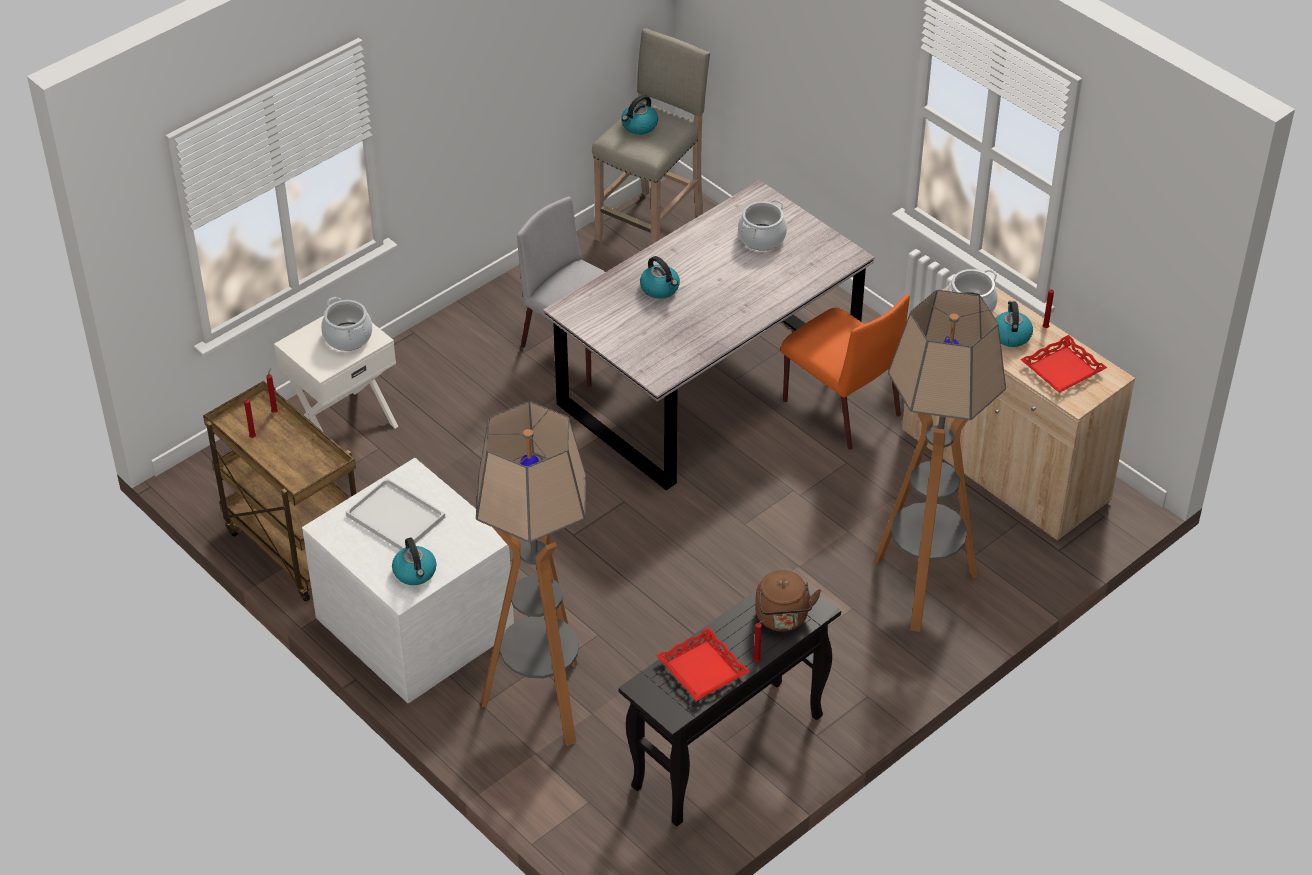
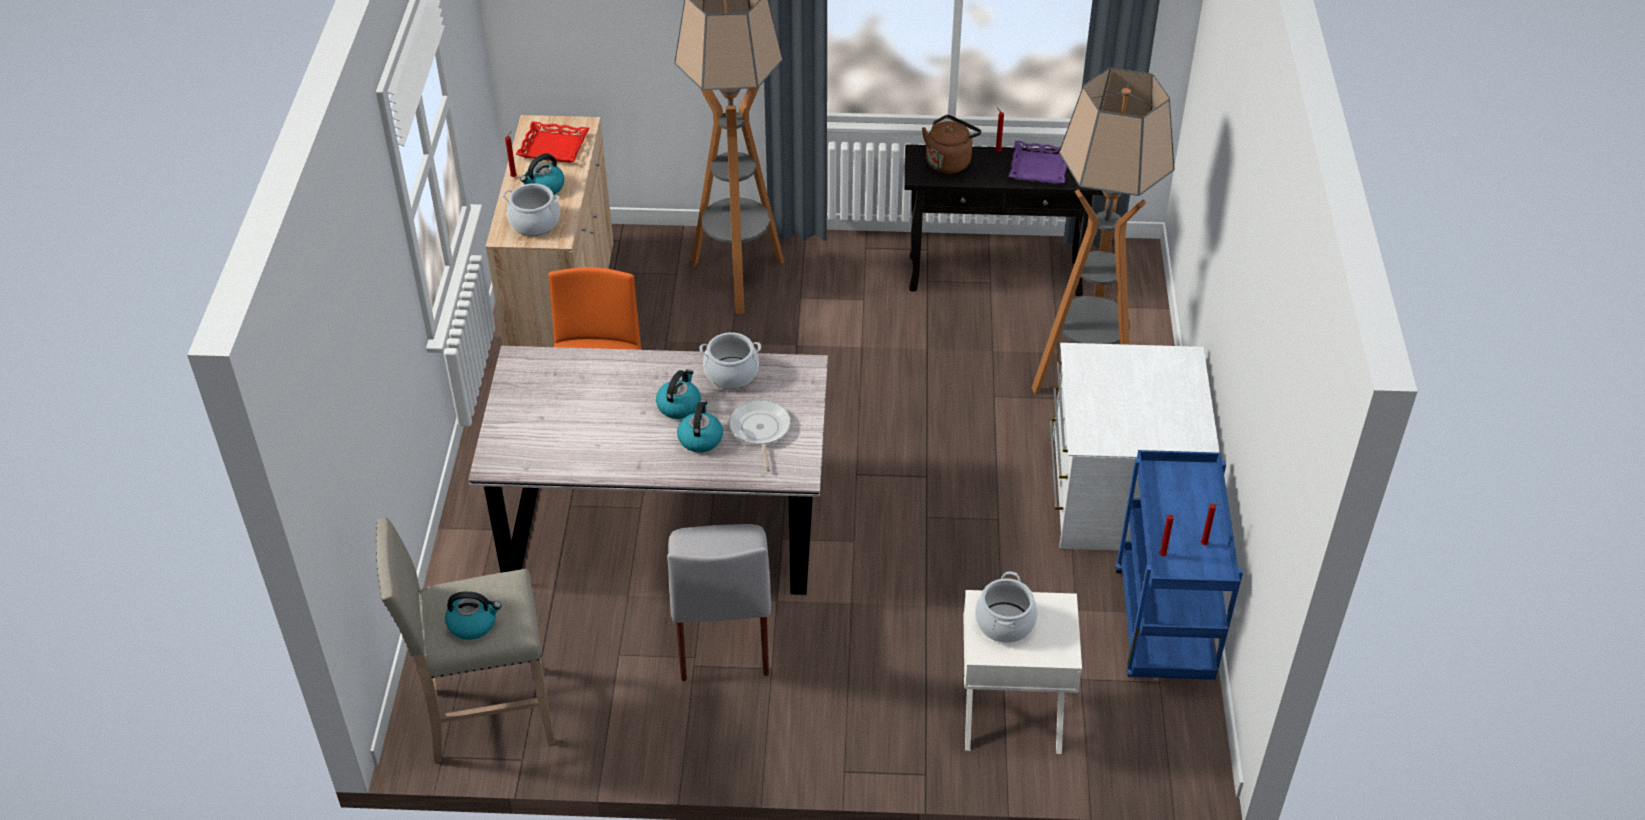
camera: 135 degrees left, 0 degrees up
(293, 546) = (1165, 627): brown cart -> blue cart
(397, 516) = (1132, 415): white tray -> none
(415, 573) = (1161, 366): kettle -> kettle (679, 405)
(630, 318) = (760, 430): none -> frying pan
(703, 669) = (1038, 167): red tray -> purple tray
(761, 237) = (554, 424): cooking pot -> cooking pot (731, 373)

